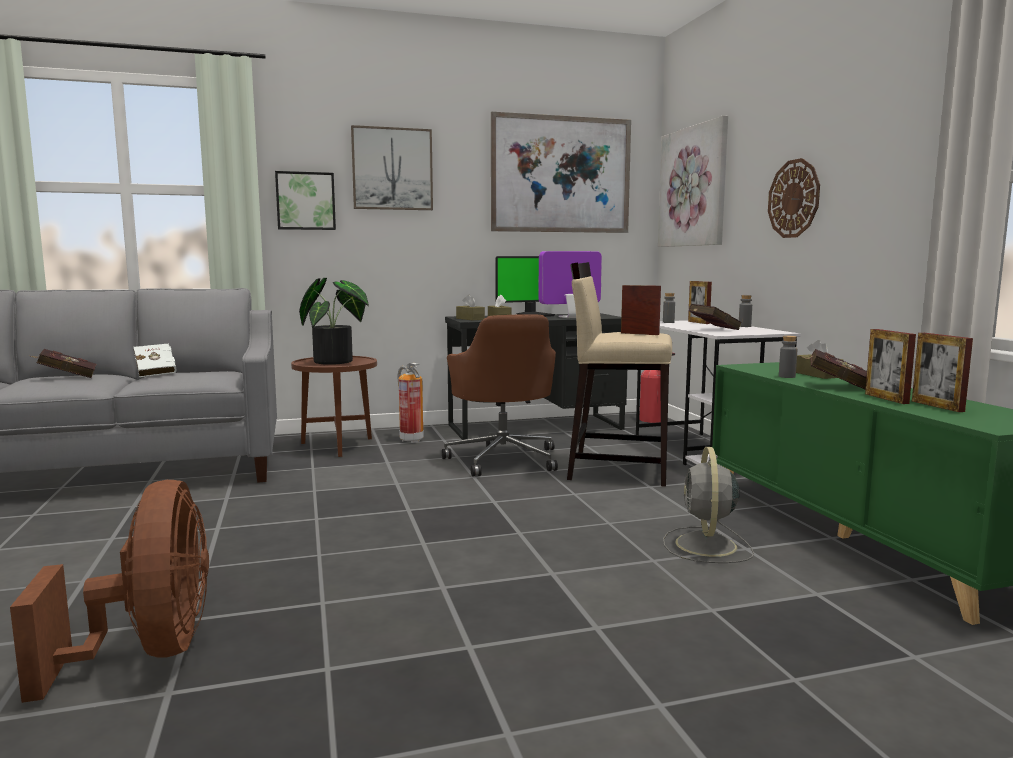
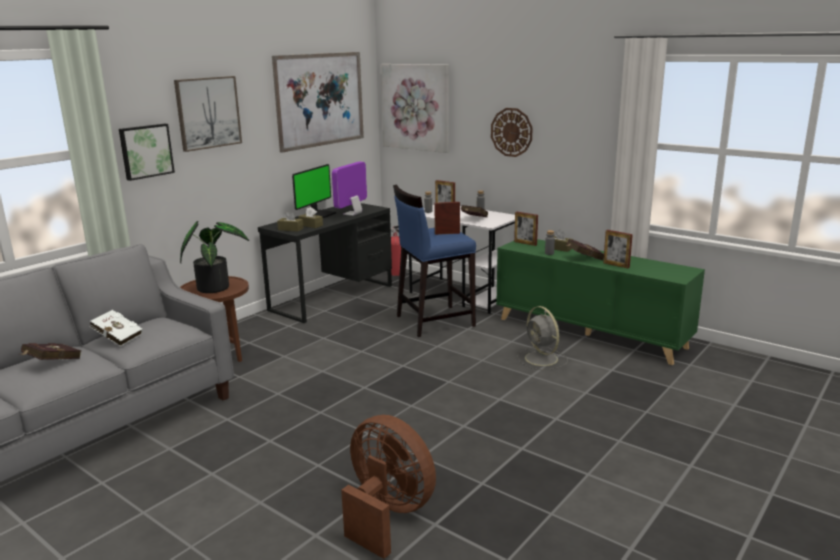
camera: 35 degrees left, 10 degrees up
(410, 439) = (264, 332): fire extinguisher -> none
(503, 459) = (356, 331): brown office chair -> none
(617, 469) = (434, 321): beige stool -> blue stool
(937, 406) = (641, 267): picture frame -> picture frame (525, 243)

